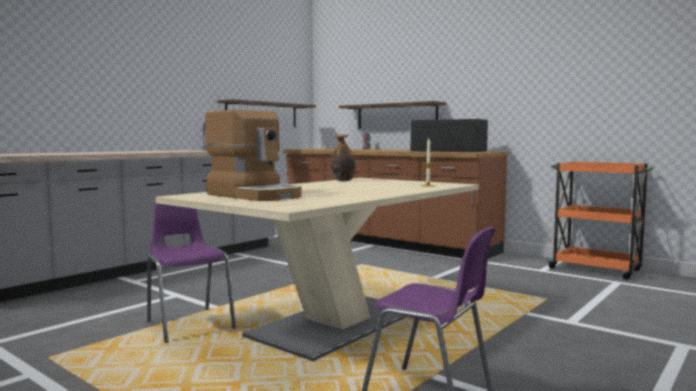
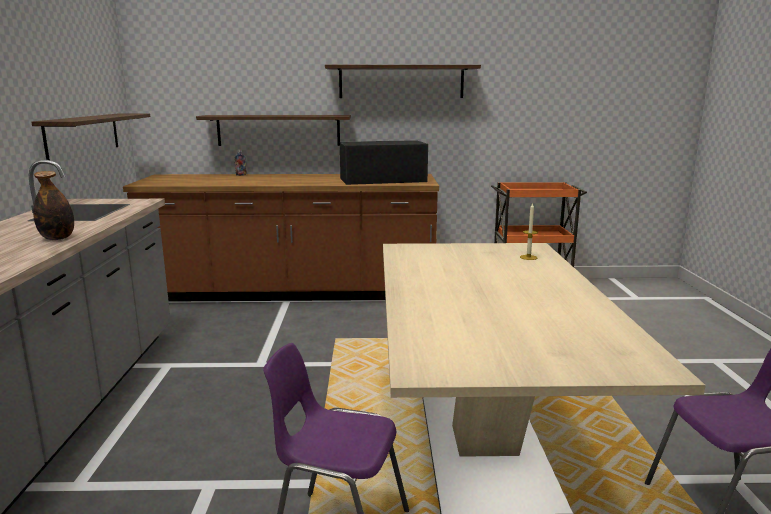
camera: 40 degrees left, 10 degrees up
(255, 195) = (493, 339): coffee machine -> none
(343, 181) = (407, 259): bottle -> bottle (57, 238)
(486, 72) = (401, 82): none -> shelf

